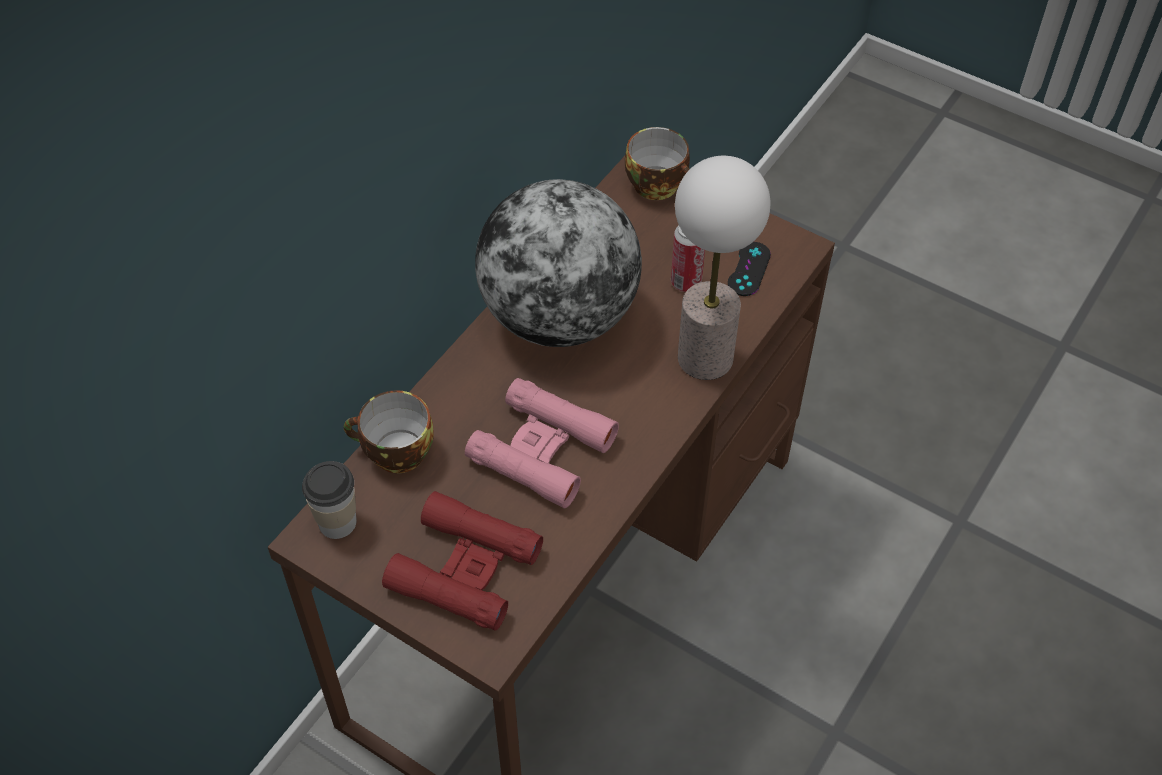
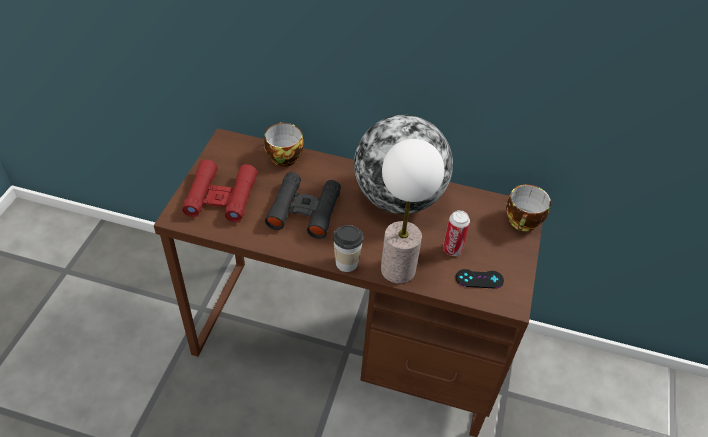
camera: 70 degrees right, 5 degrees down
(337, 522) = (236, 146): cup -> cup (346, 263)
(542, 450) = (304, 210): pink binoculars -> black binoculars

